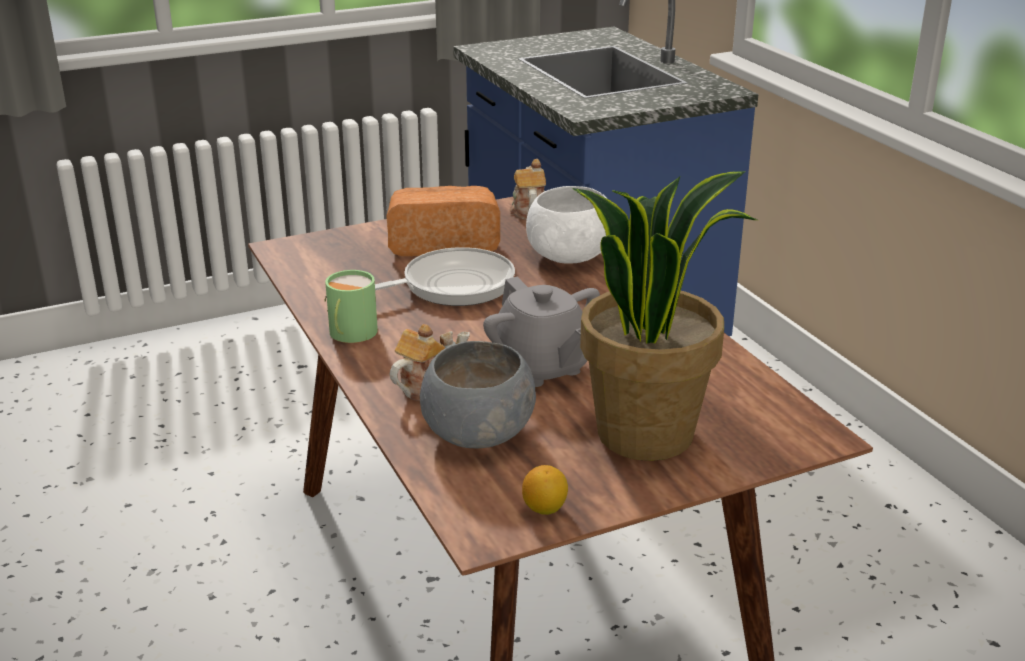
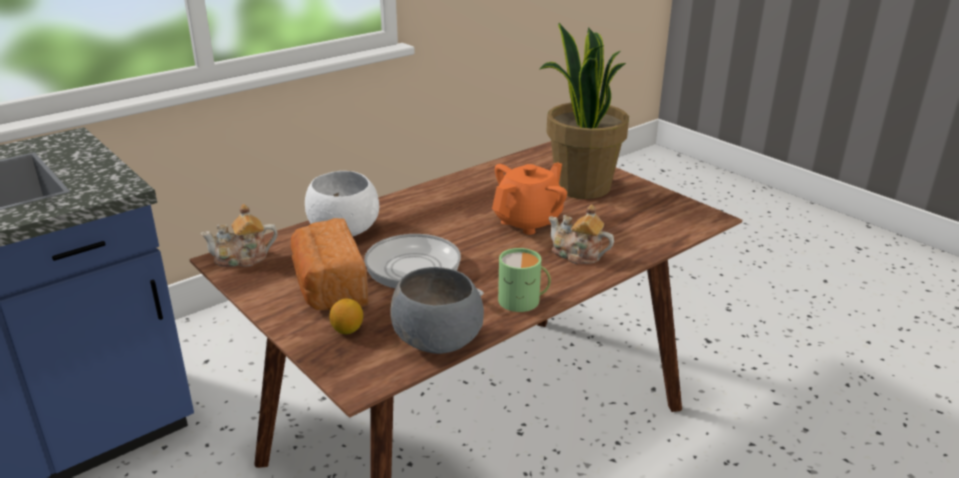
camera: 105 degrees left, 0 degrees up
(476, 434) = (622, 231): grey bowl -> grey bowl (438, 341)
(541, 367) = (528, 221): grey teapot -> orange teapot
(545, 508) = (674, 205): lemon -> lemon (347, 330)

